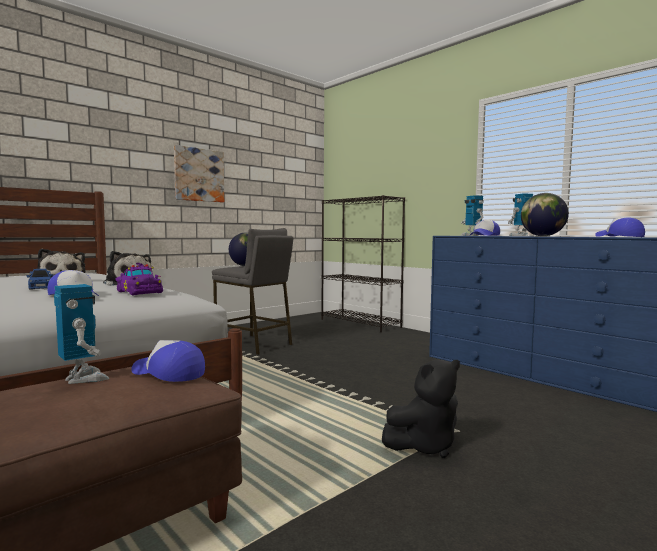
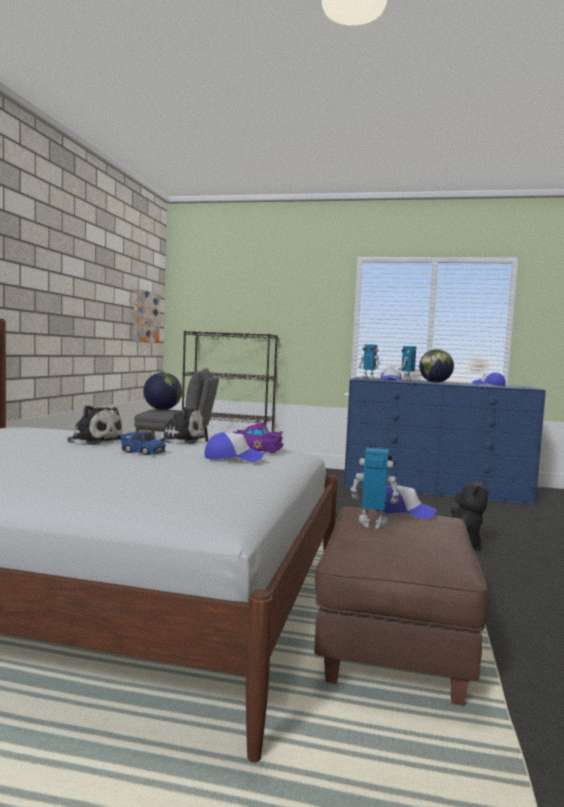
camera: 35 degrees left, 0 degrees up
(168, 373) = (403, 512): cap -> cap turned 150 degrees counterclockwise
(199, 175) = (77, 297): picture -> picture (145, 317)

